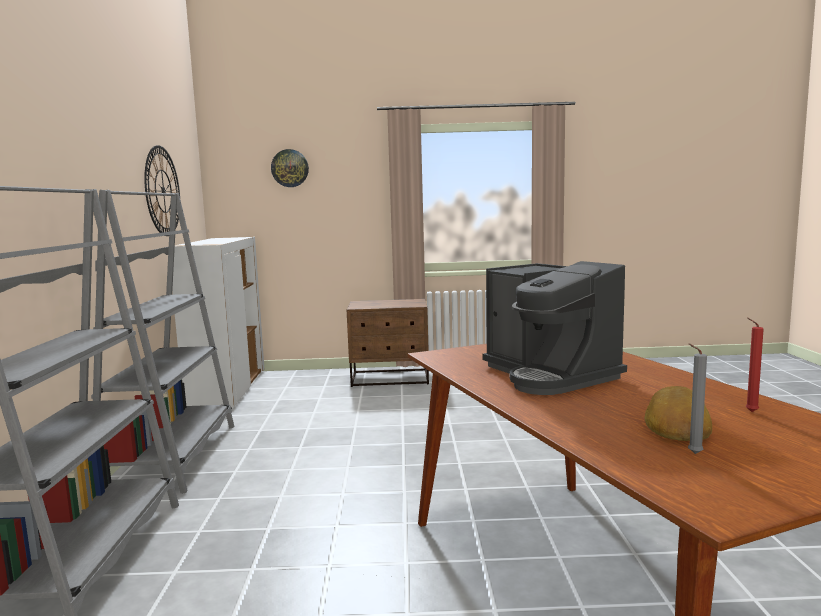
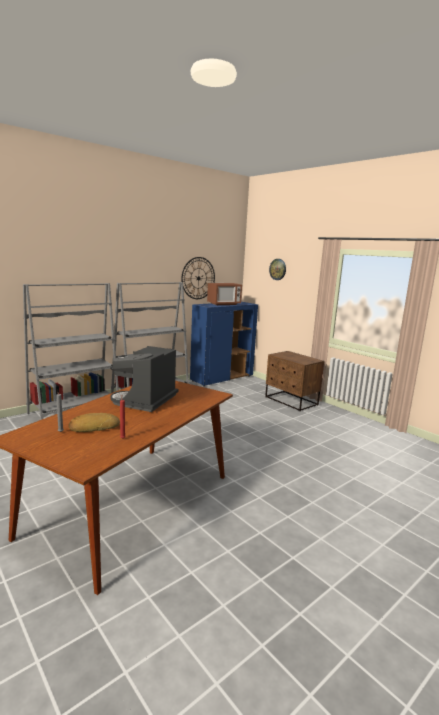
camera: 50 degrees right, 5 degrees up
(213, 241) = (224, 304): none -> microwave
(228, 389) = (222, 378): white cabinet -> blue cabinet

